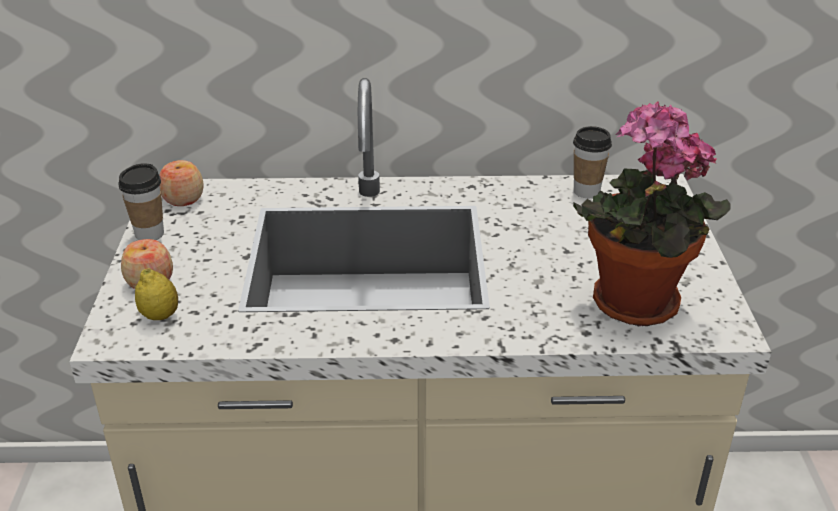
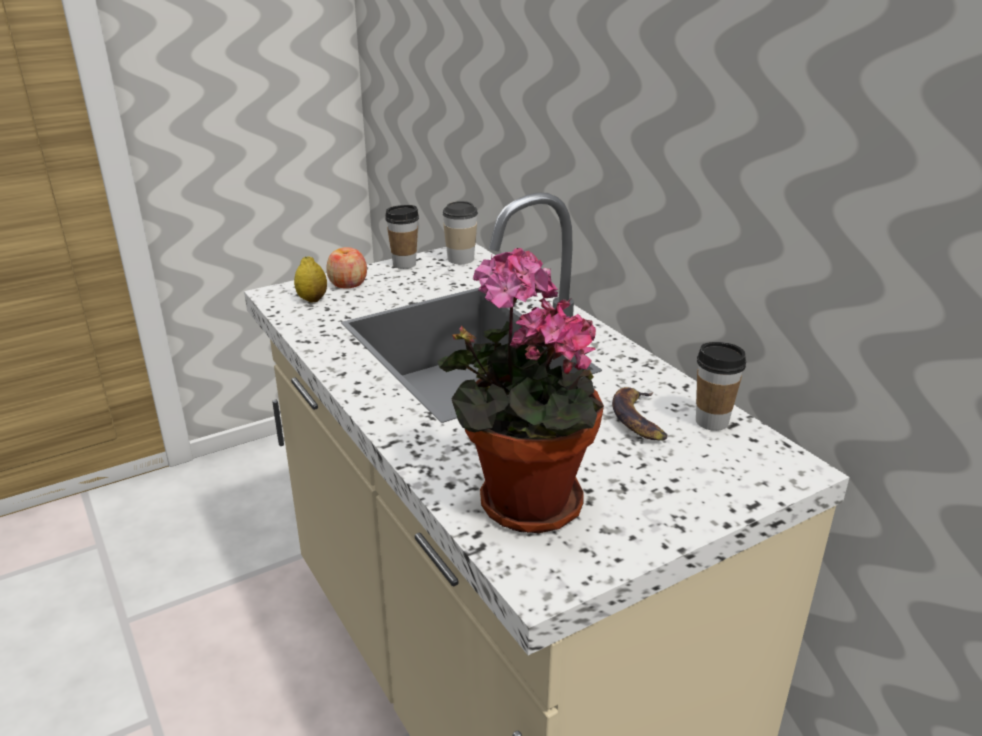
camera: 60 degrees right, 5 degrees down
(183, 199) = (461, 259): apple -> cup
(561, 217) = (639, 419): none -> banana

